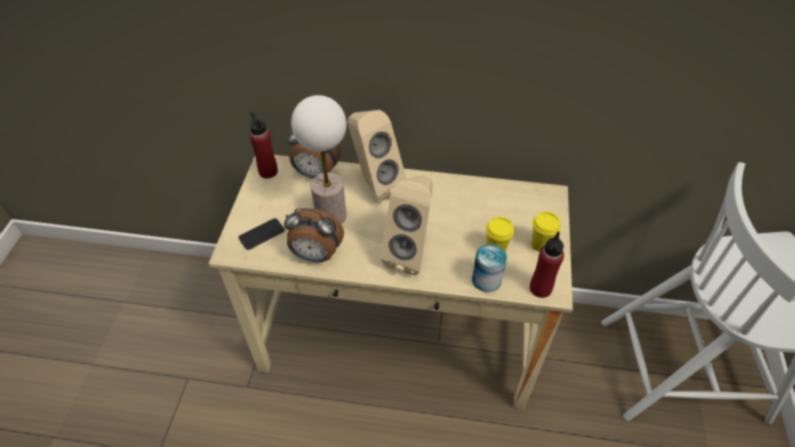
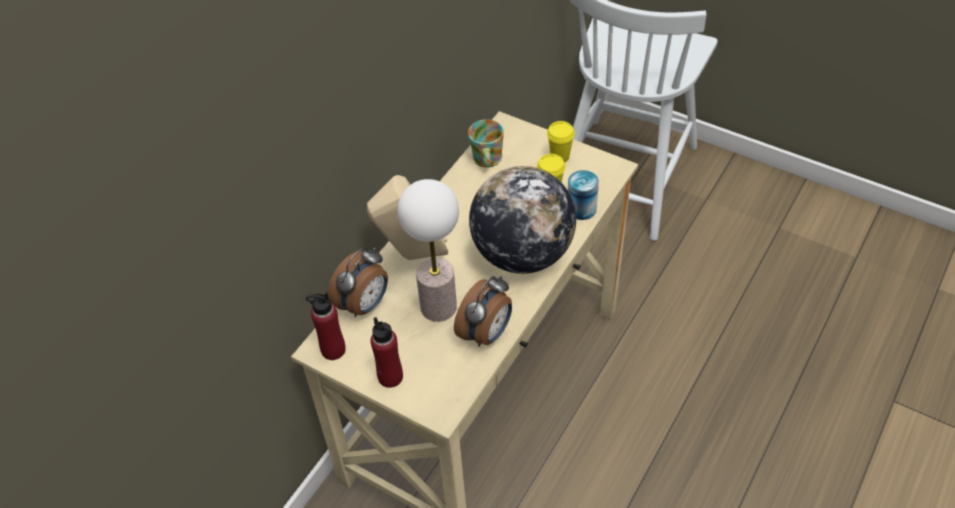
camera: 65 degrees left, 0 degrees up
(262, 234) = (431, 377): phone -> none
(410, 252) = (522, 254): beige speaker -> globe
(503, 196) = (486, 160): none -> mug
(540, 288) = (608, 175): red bottle -> red bottle (390, 377)

